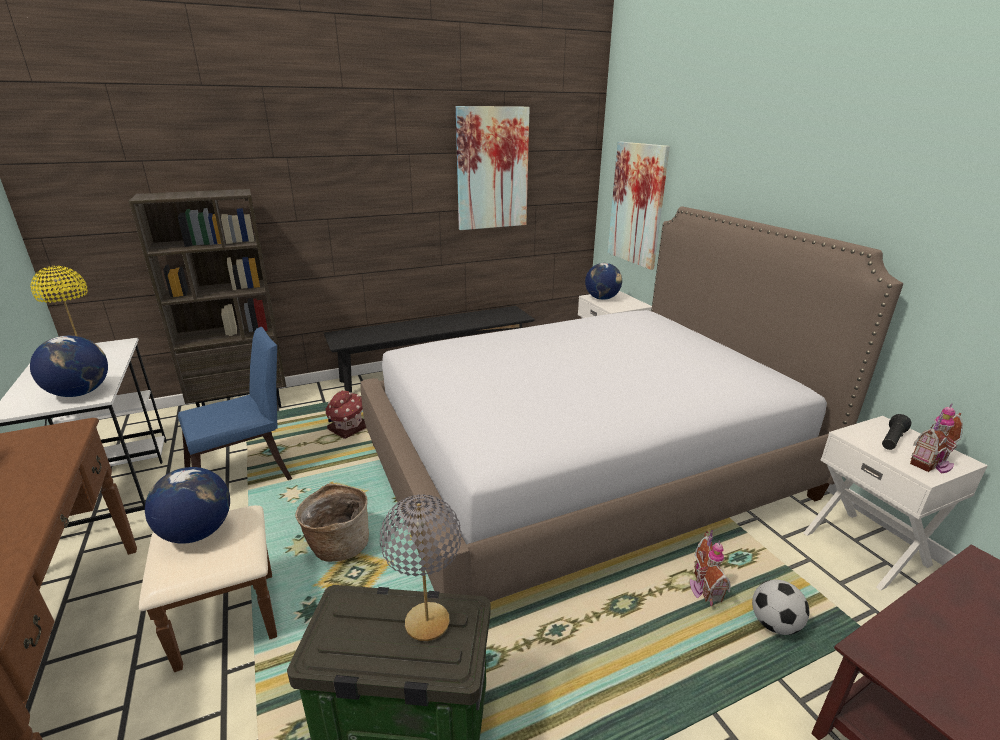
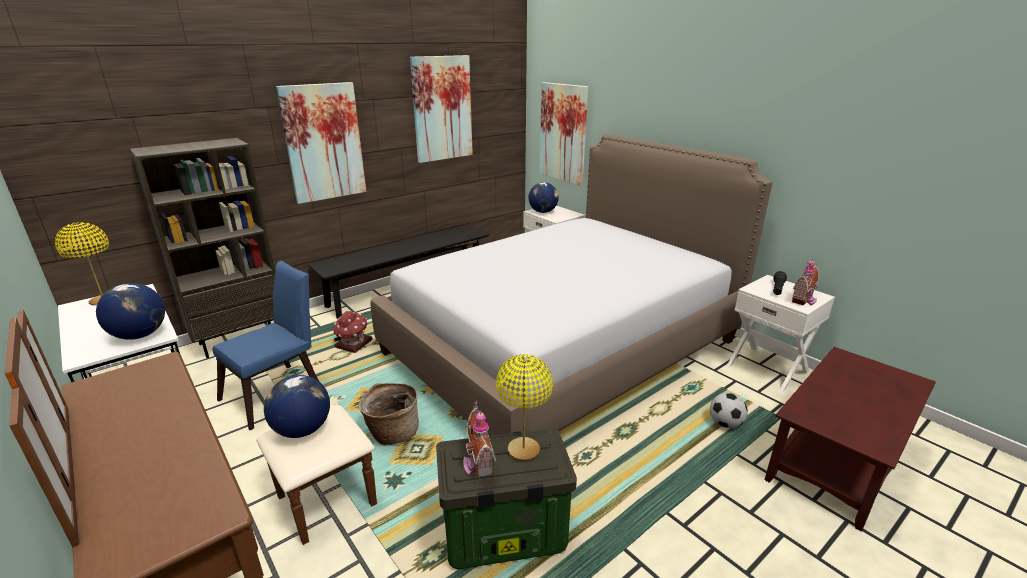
camera: 15 degrees left, 0 degrees up
(348, 200) = (324, 143): none -> picture
(427, 622) = (523, 449): grey table lamp -> yellow table lamp
(703, 588) = (674, 411): toy house -> toy house (477, 464)

